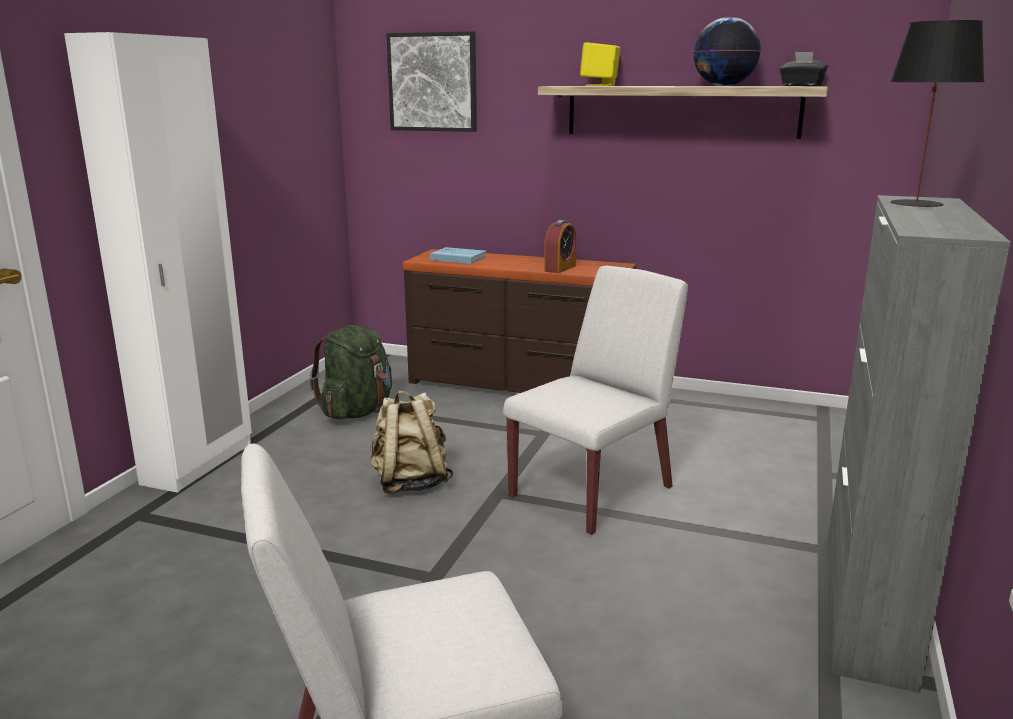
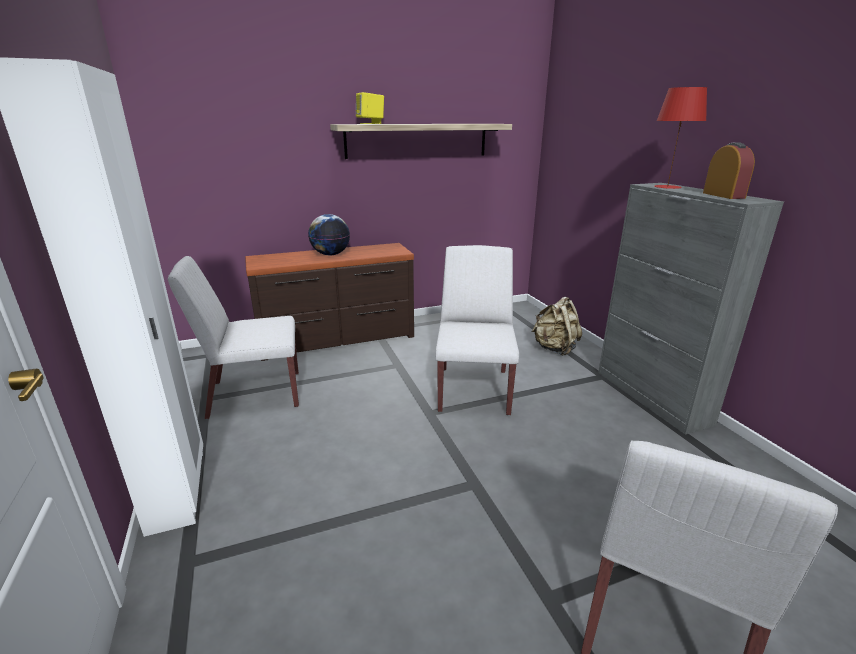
camera: 40 degrees left, 5 degrees up
(357, 411) = (254, 394): green backpack -> white chair
(410, 483) = (369, 430): beige backpack -> beige backpack (555, 349)
(433, 82) = (227, 121): picture -> none
(458, 258) = (282, 259): blue book -> none
(560, 268) = (365, 254): alarm clock -> alarm clock (723, 195)
(723, 86) = (451, 123): globe -> globe (330, 254)
(801, 86) = (488, 123): black tissue box -> none
(915, 203) = (666, 187): black table lamp -> red table lamp

